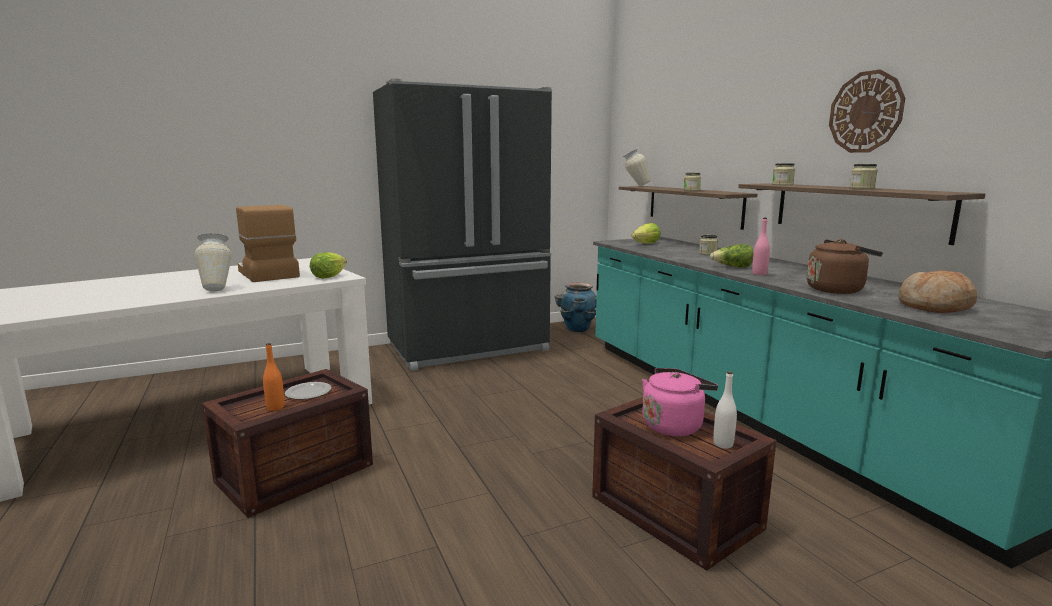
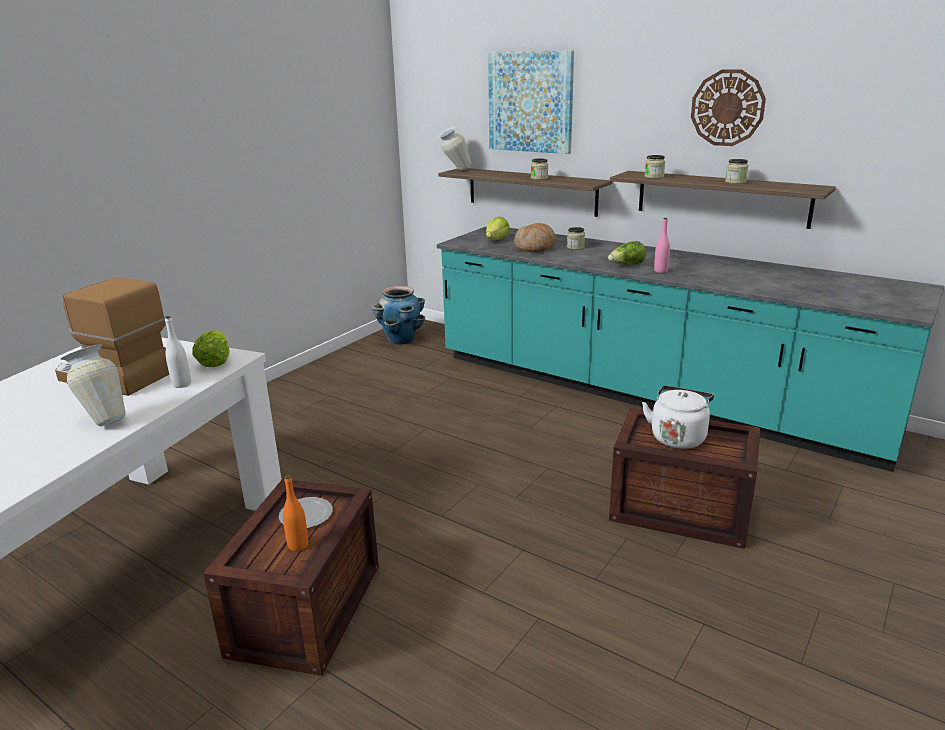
camera: 30 degrees left, 10 degrees up
(469, 348) = (309, 394): black fridge -> none
(674, 425) = (678, 437): pink kettle -> white kettle
(698, 124) = (530, 102): none -> picture
(723, 444) = (729, 443): white bottle -> white bottle (182, 384)
(837, 290) = (742, 281): brown kettle -> none
(935, 307) = (825, 289): bread -> bread (535, 248)

